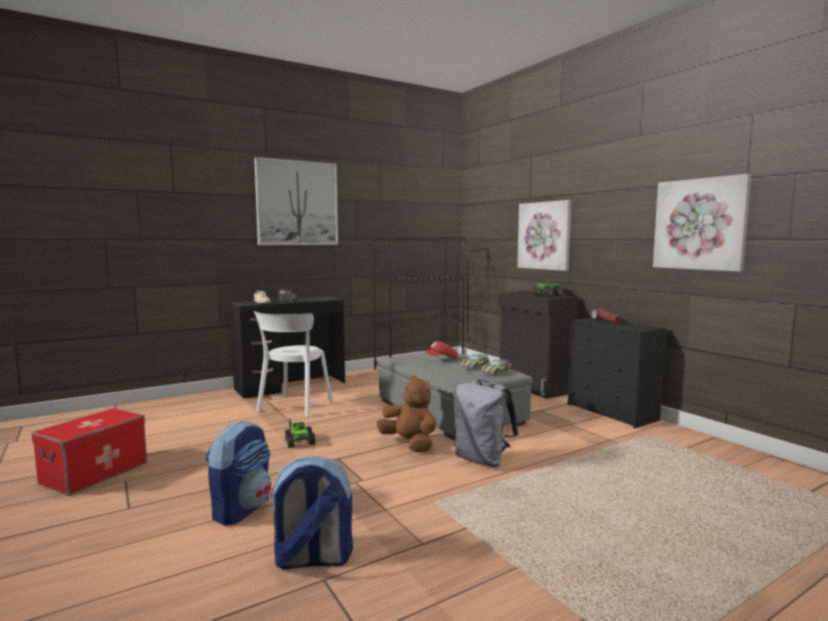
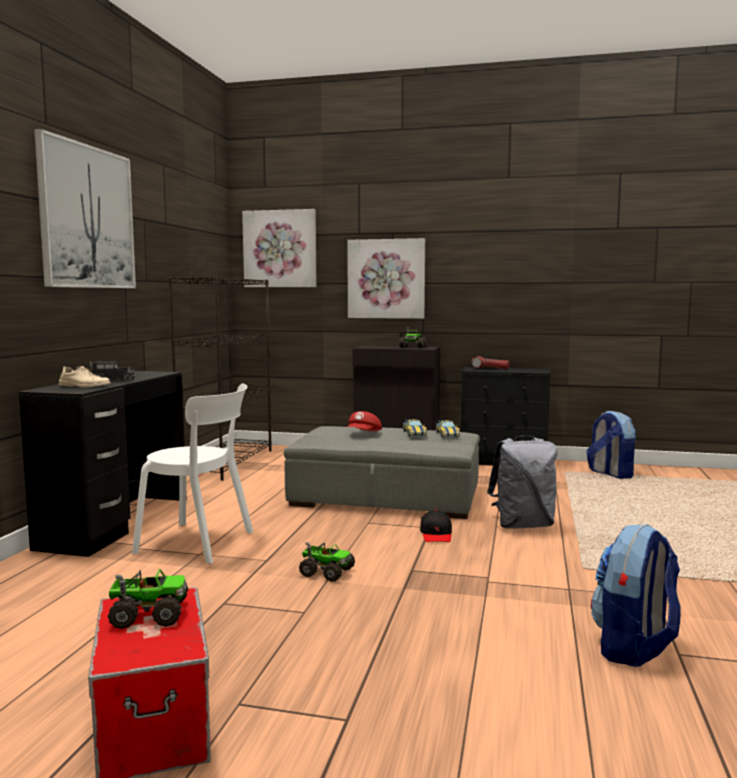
camera: 45 degrees left, 0 degrees up
(102, 418) = (148, 614): none -> toy truck
(241, 509) = (466, 650): backpack -> backpack (610, 474)
(293, 407) = (200, 543): white chair -> white chair turned 45 degrees counterclockwise
(410, 444) = (436, 534): brown plush toy -> black cap
(700, 224) = (577, 268): picture -> picture (280, 249)

